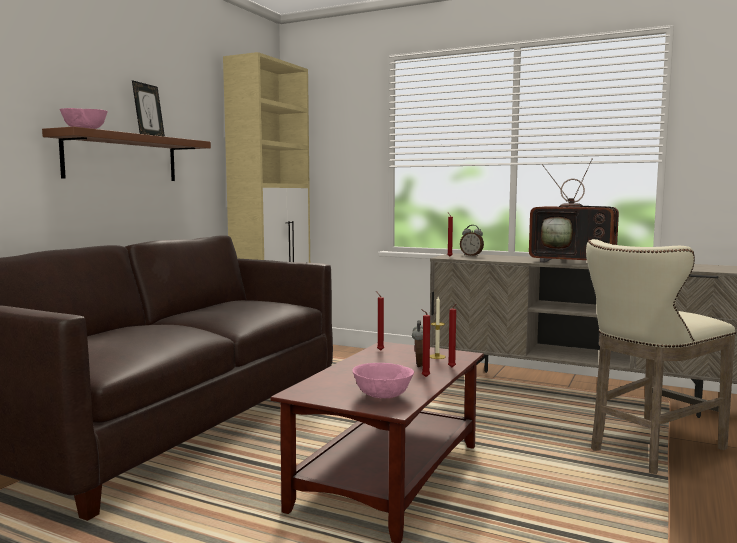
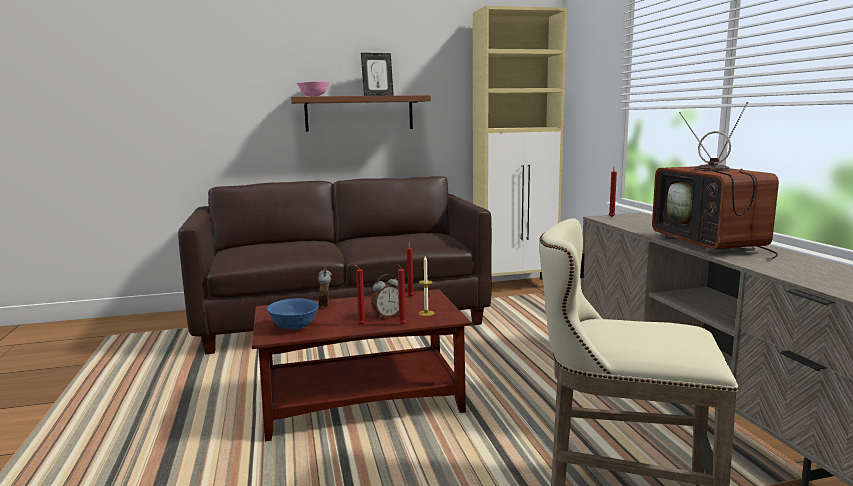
camera: 50 degrees right, 5 degrees up
(383, 396) = (295, 327): pink bowl -> blue bowl
(471, 255) = (641, 219): alarm clock -> alarm clock (326, 305)

